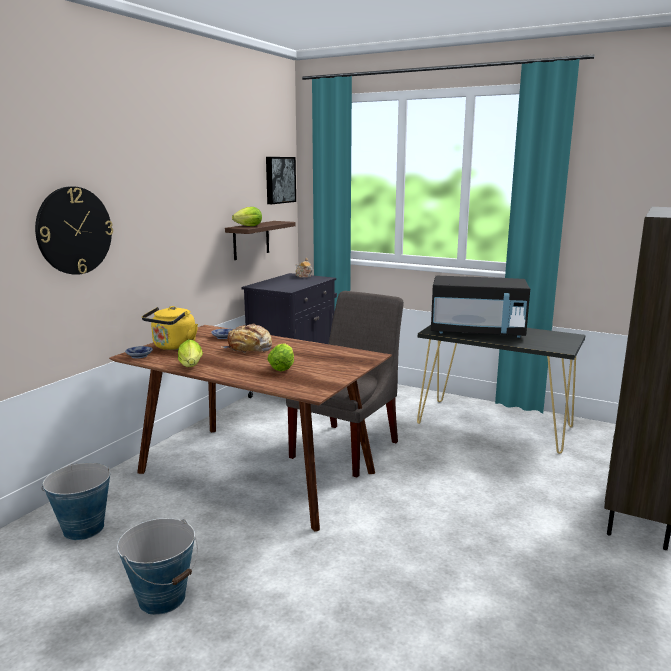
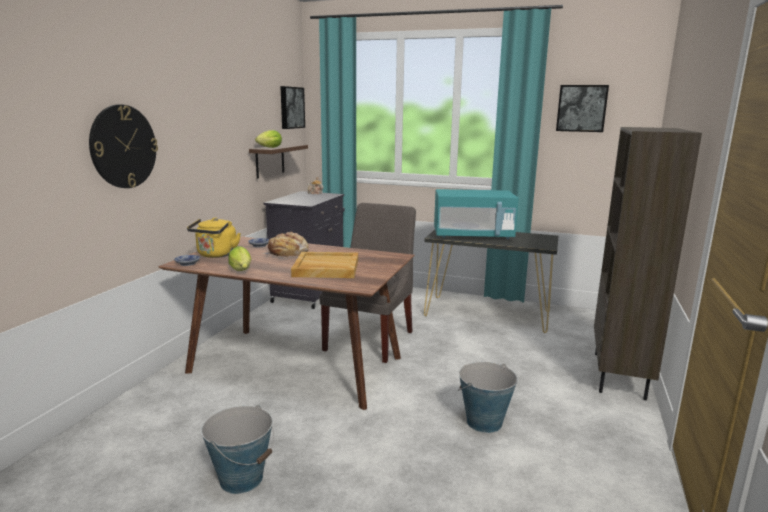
camera: 10 degrees left, 0 degrees up
(83, 529) = (146, 426): bucket -> bucket (484, 422)
(283, 367) = (325, 268): lettuce -> beige tray
(477, 332) = (473, 236): black microwave -> turquoise microwave
(618, 179) = (581, 108): none -> picture

